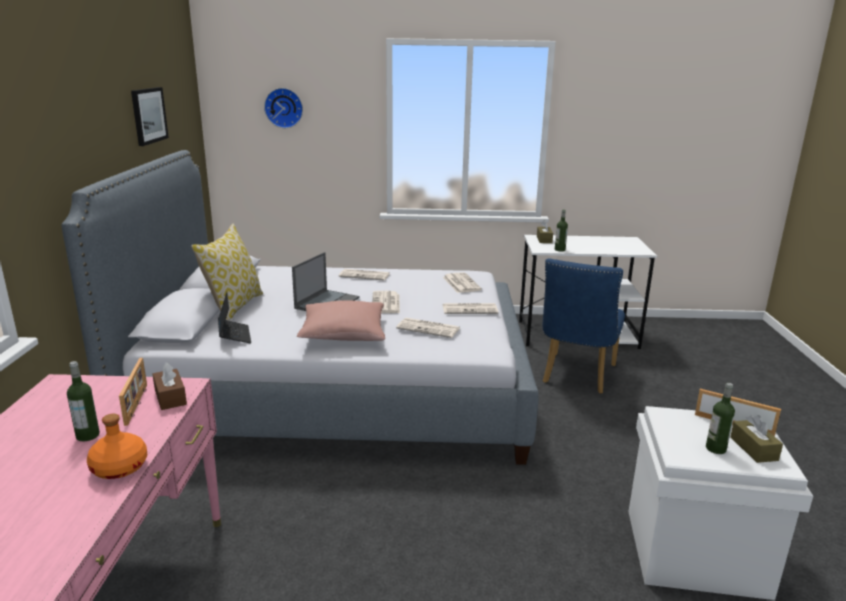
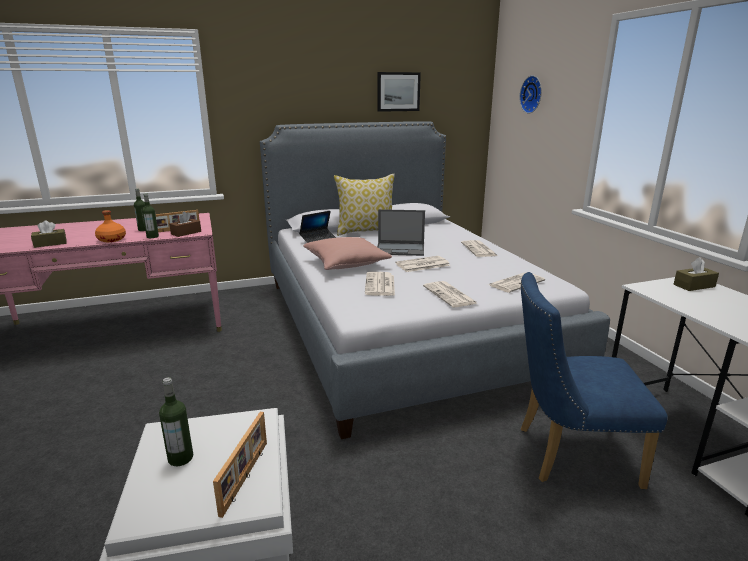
camera: 70 degrees right, 0 degrees up
(560, 250) = (667, 297): bottle -> bottle (152, 236)
(753, 449) = (182, 492): brown tissue box -> brown tissue box (50, 243)

